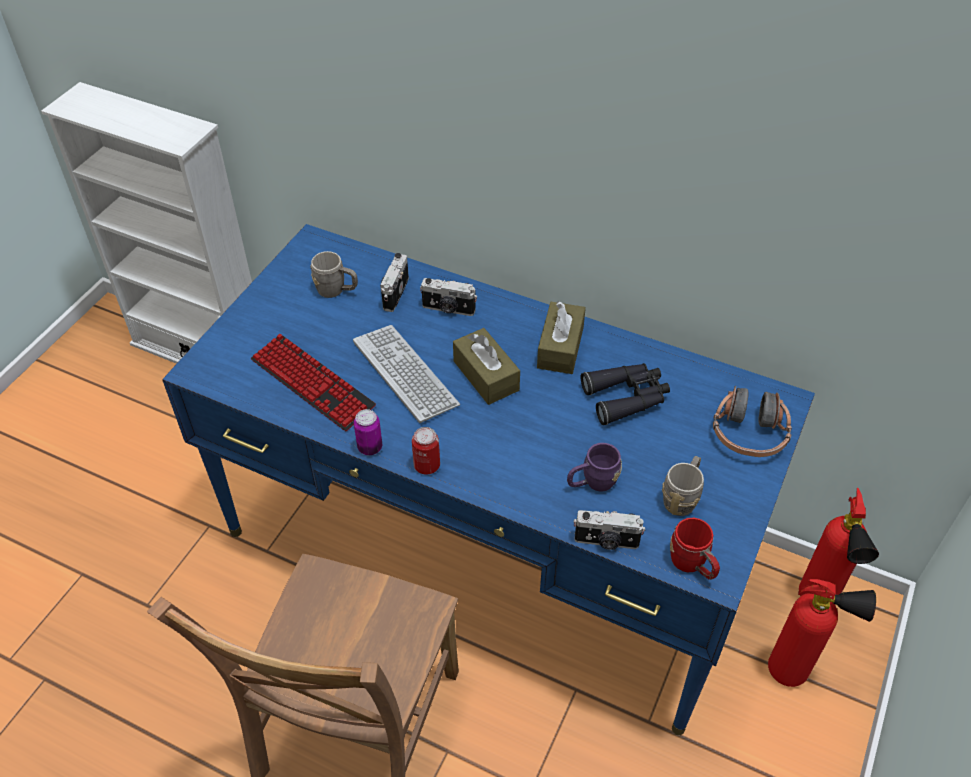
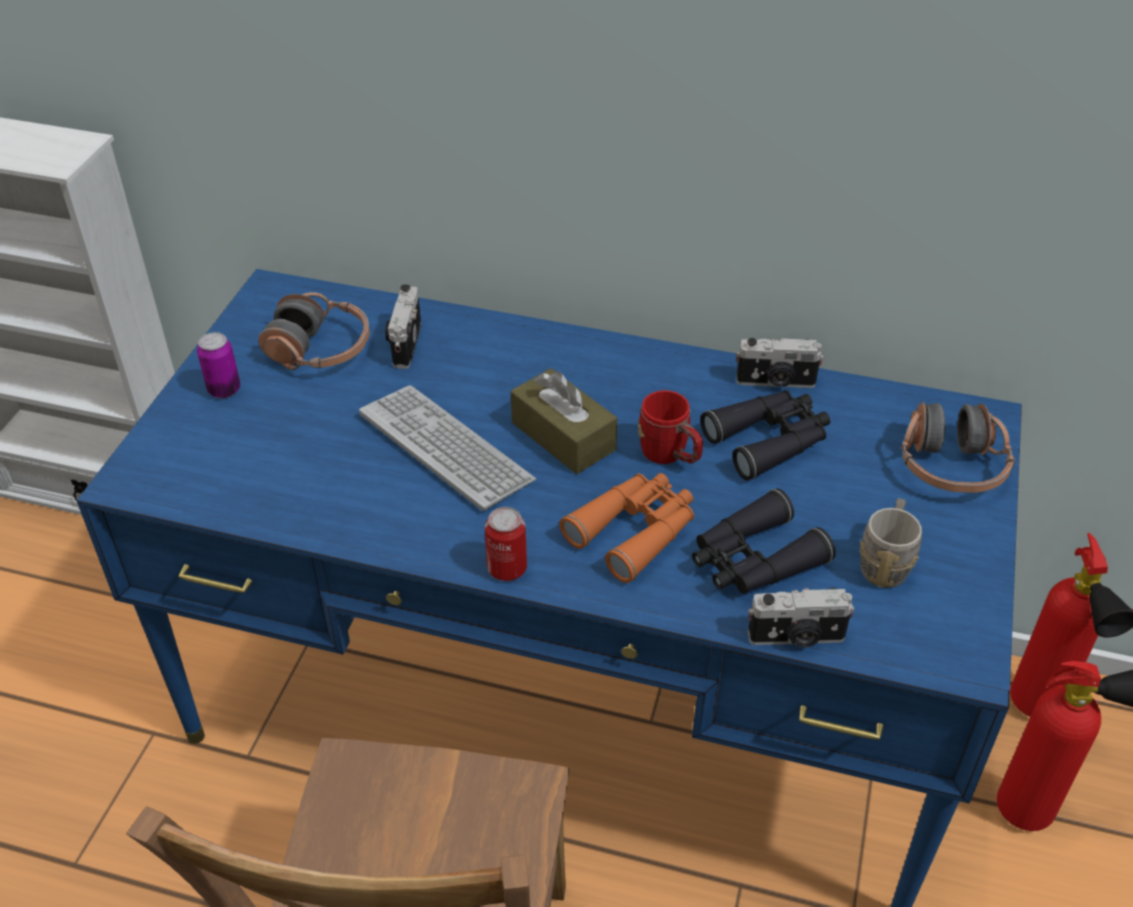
camera: 10 degrees left, 5 degrees down
(312, 383) = (309, 477): keyboard -> none
(336, 291) = (319, 350): grey mug -> headphones
(370, 447) = (416, 554): can -> can (224, 390)
(448, 309) = (488, 356): camera -> camera (776, 382)
(517, 451) = (635, 531): none -> orange binoculars
(560, 347) = (659, 387): brown tissue box -> none
(592, 483) = (753, 560): purple mug -> black binoculars
(692, 565) = (928, 653): red mug -> red mug (670, 456)

